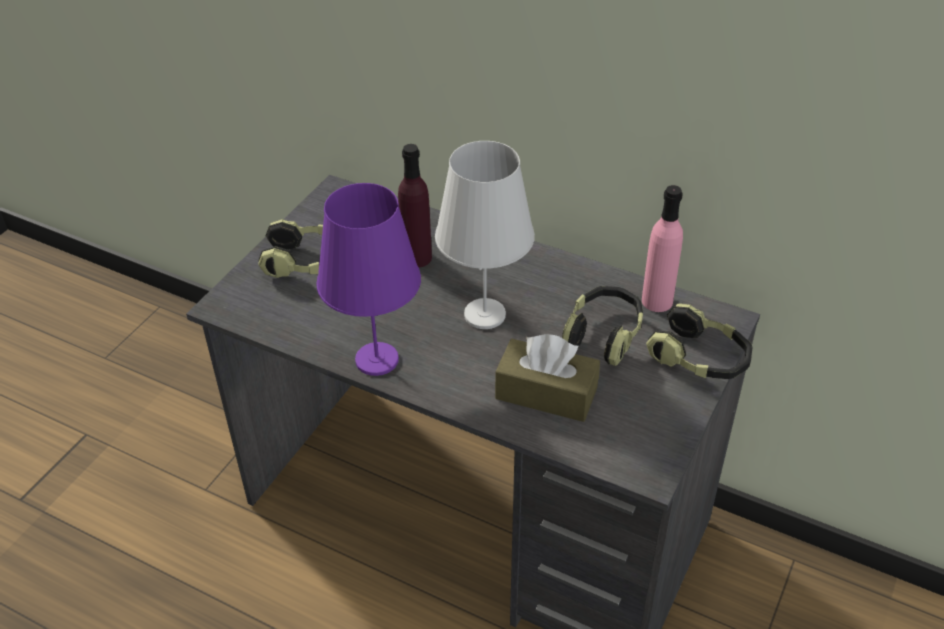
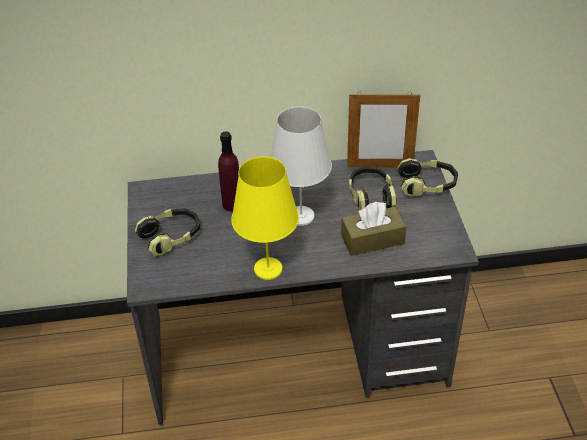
camera: 35 degrees left, 0 degrees up
(377, 359) = (268, 268): purple table lamp -> yellow table lamp
(657, 301) = (380, 166): pink bottle -> picture frame

